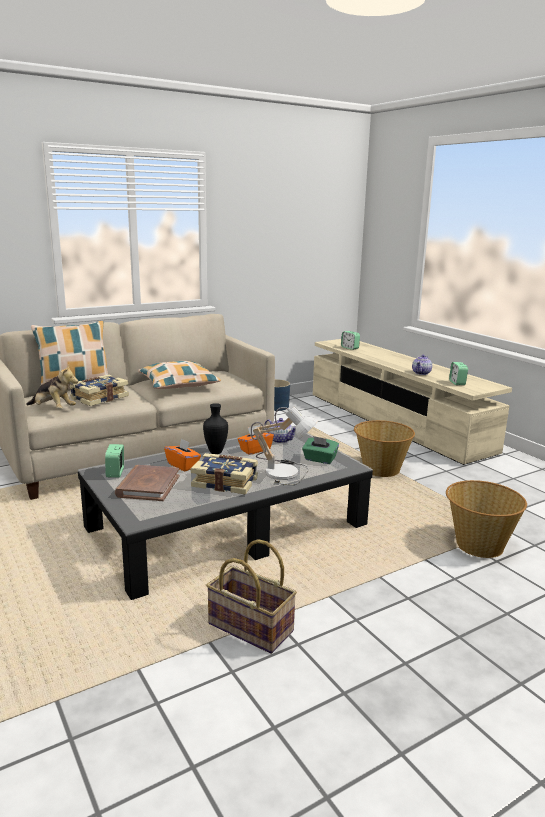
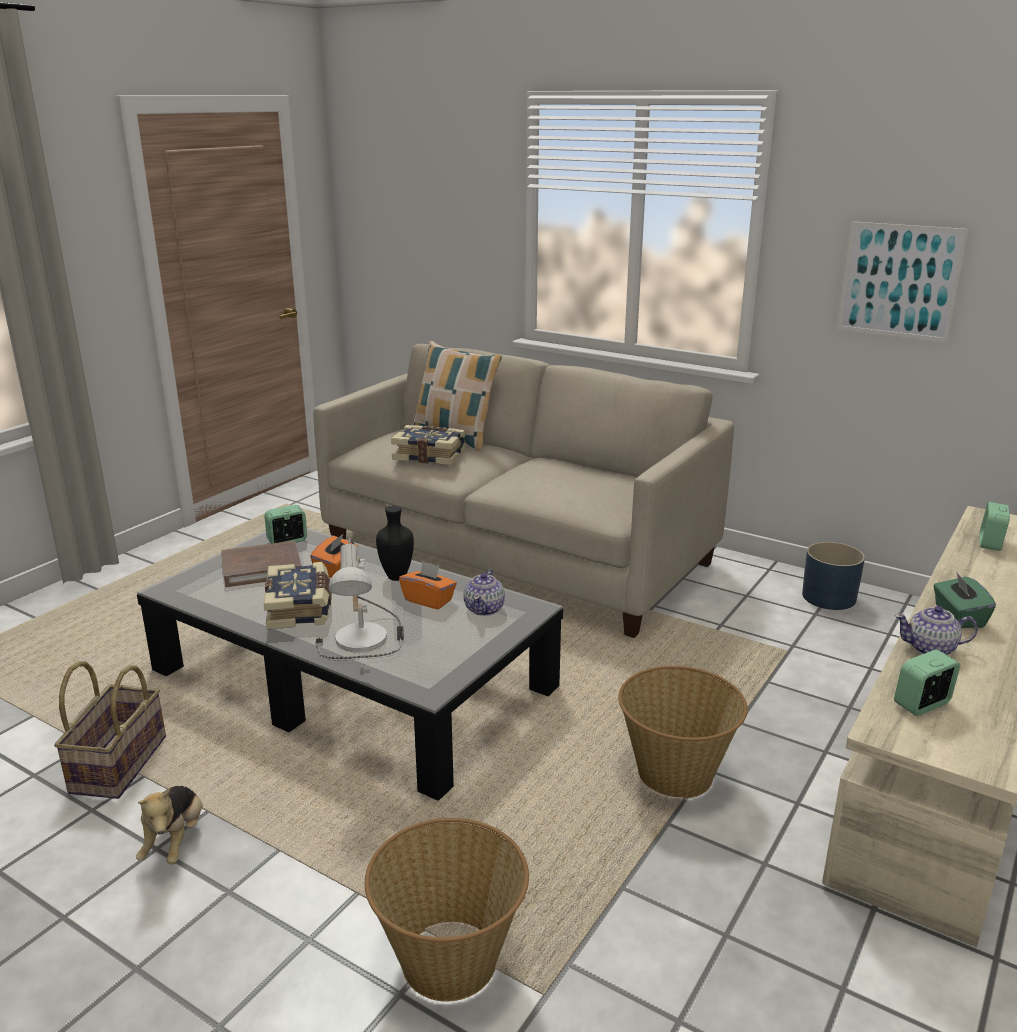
camera: 65 degrees right, 5 degrees up
(53, 409) = (376, 450): plush toy -> plush toy (175, 841)
(178, 384) = (543, 477): pillow -> none
(269, 246) = (899, 281): none -> picture
(319, 459) = (433, 656): green tissue box -> green tissue box (958, 617)

